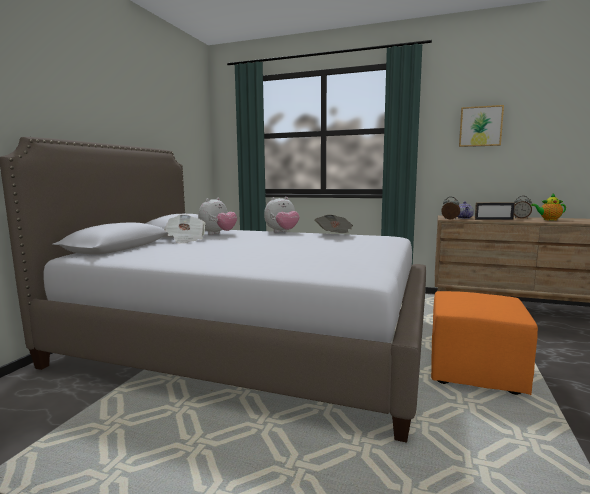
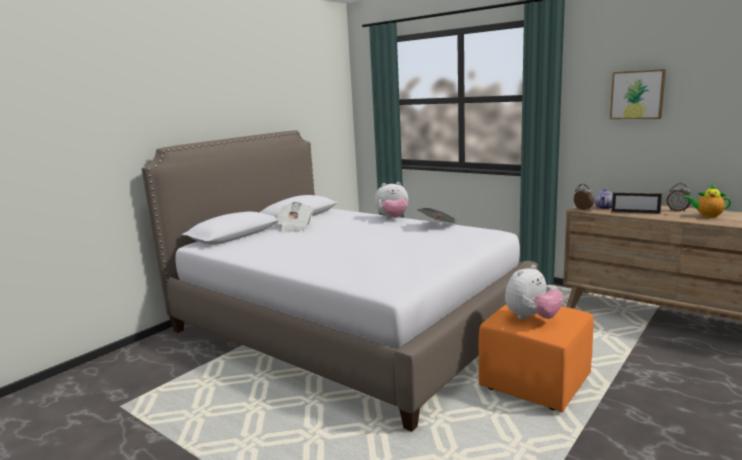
camera: 20 degrees right, 5 degrees up
(218, 234) = (330, 219): plush toy -> plush toy (531, 318)

